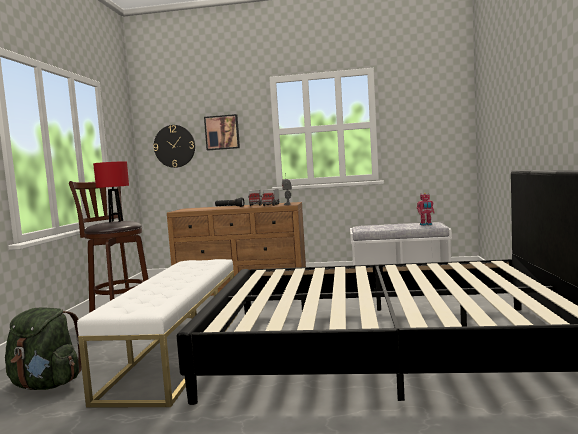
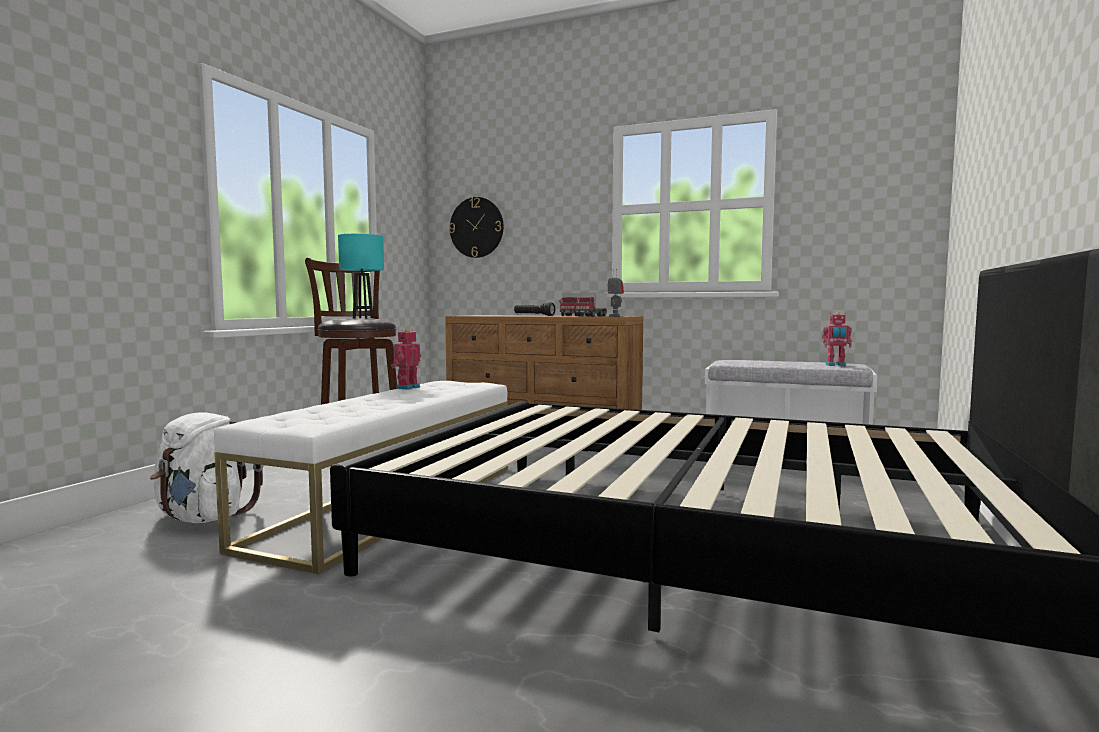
camera: 15 degrees right, 0 degrees up
(47, 384) = (204, 518): green backpack -> white backpack
(116, 221) = (363, 318): red table lamp -> turquoise table lamp
(170, 269) = (406, 387): none -> toy robot
(222, 132) = (541, 209): picture -> none

